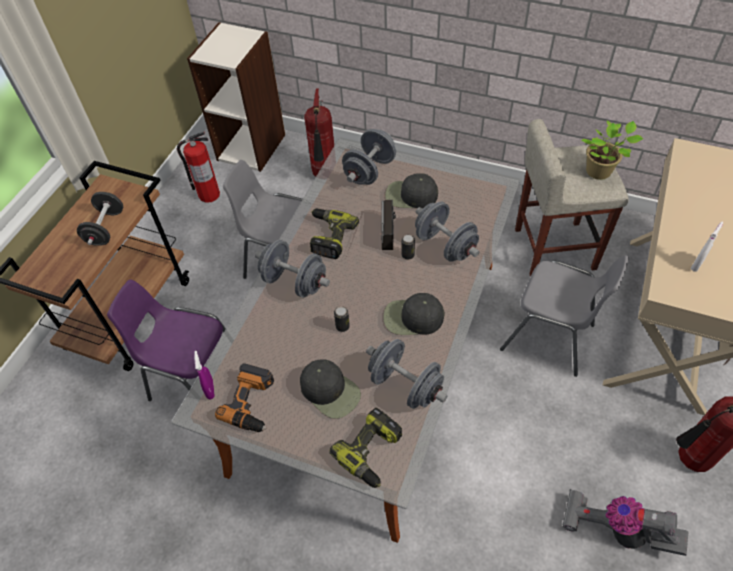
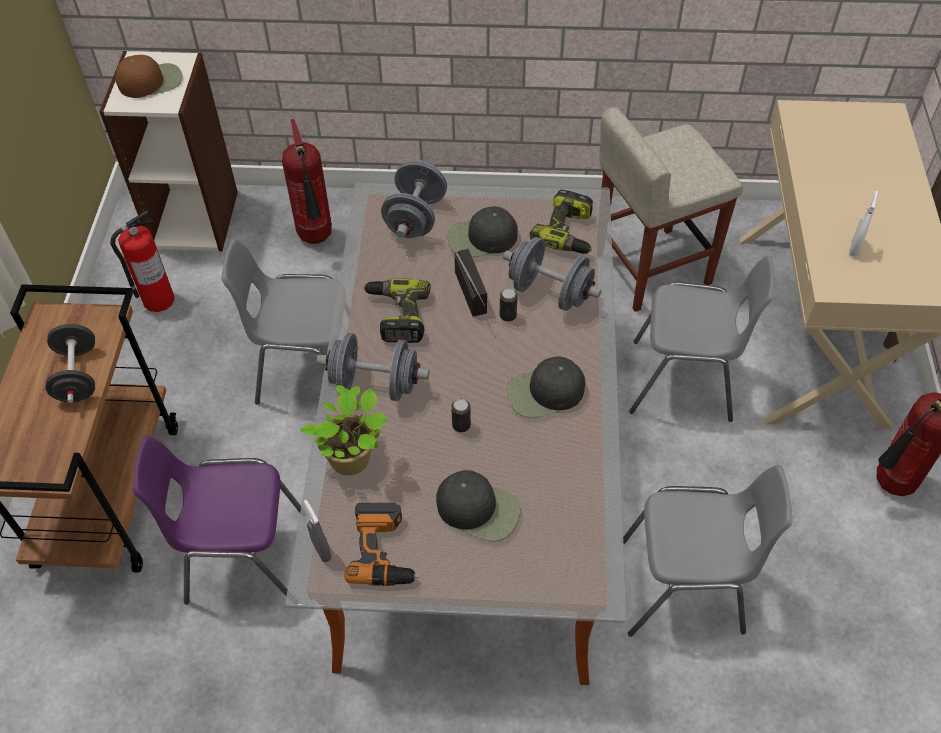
camera: 20 degrees left, 0 degrees up
(210, 390) = (321, 550): purple spray bottle -> grey spray bottle
(227, 44) = (151, 81): none -> brown cap
(372, 452) = (560, 568): power drill -> power drill (569, 232)
(405, 385) = (568, 477): grey dumbbell -> none
(496, 492) = (685, 588): none -> grey chair
(600, 172) = (699, 159): potted plant -> potted plant (353, 459)
(616, 529) = (837, 589): vacuum cleaner -> none

